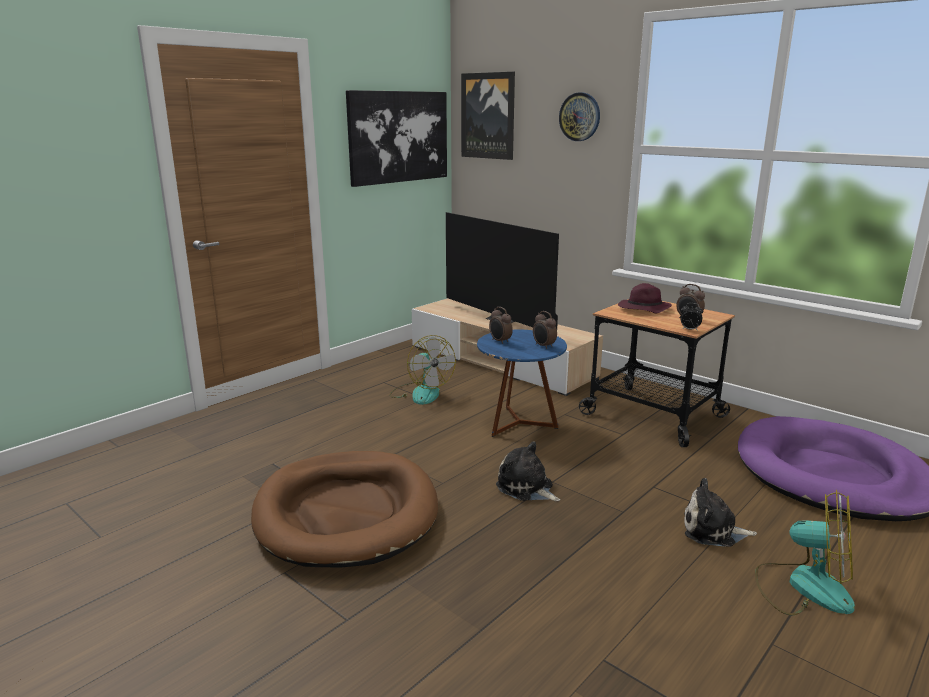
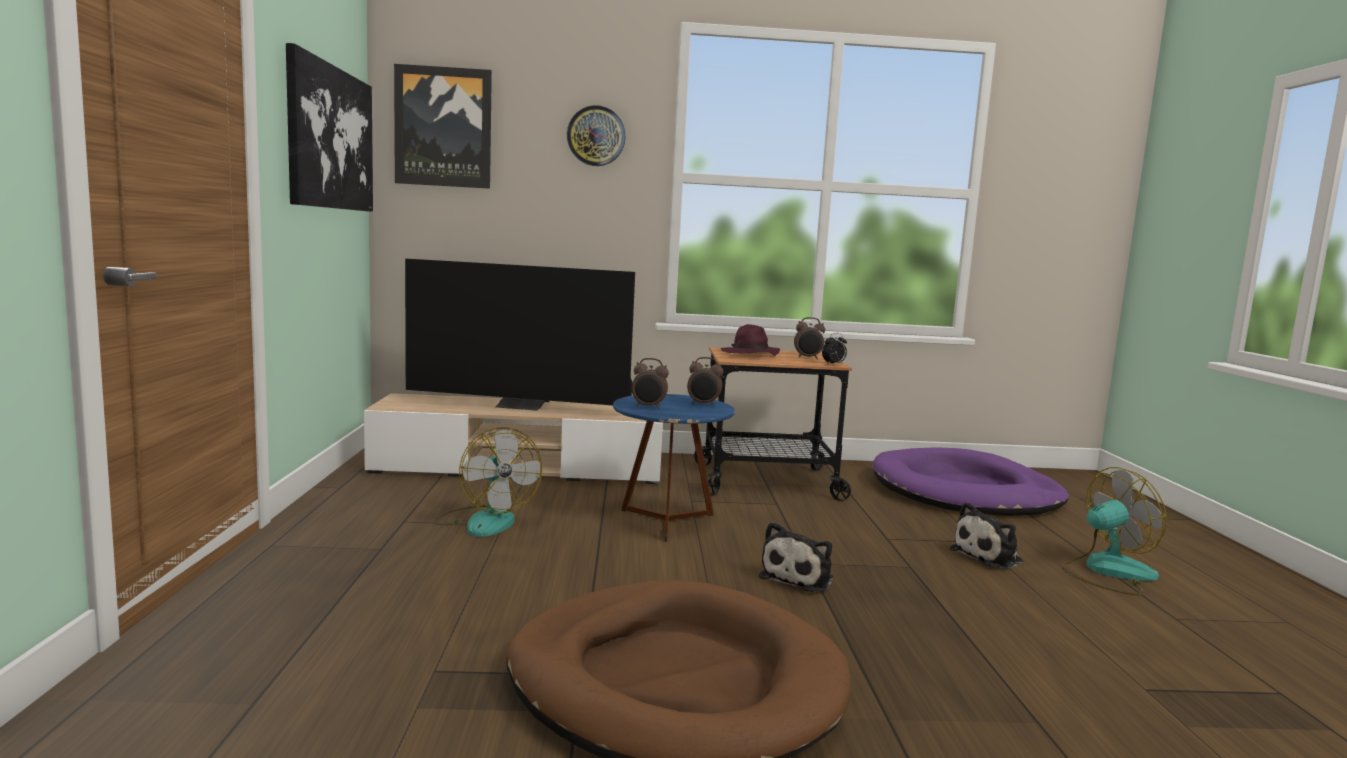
camera: 45 degrees left, 10 degrees down
(421, 393) = (485, 520): fan -> fan turned 45 degrees clockwise
(526, 488) = (799, 577): plush toy -> plush toy turned 60 degrees counterclockwise

